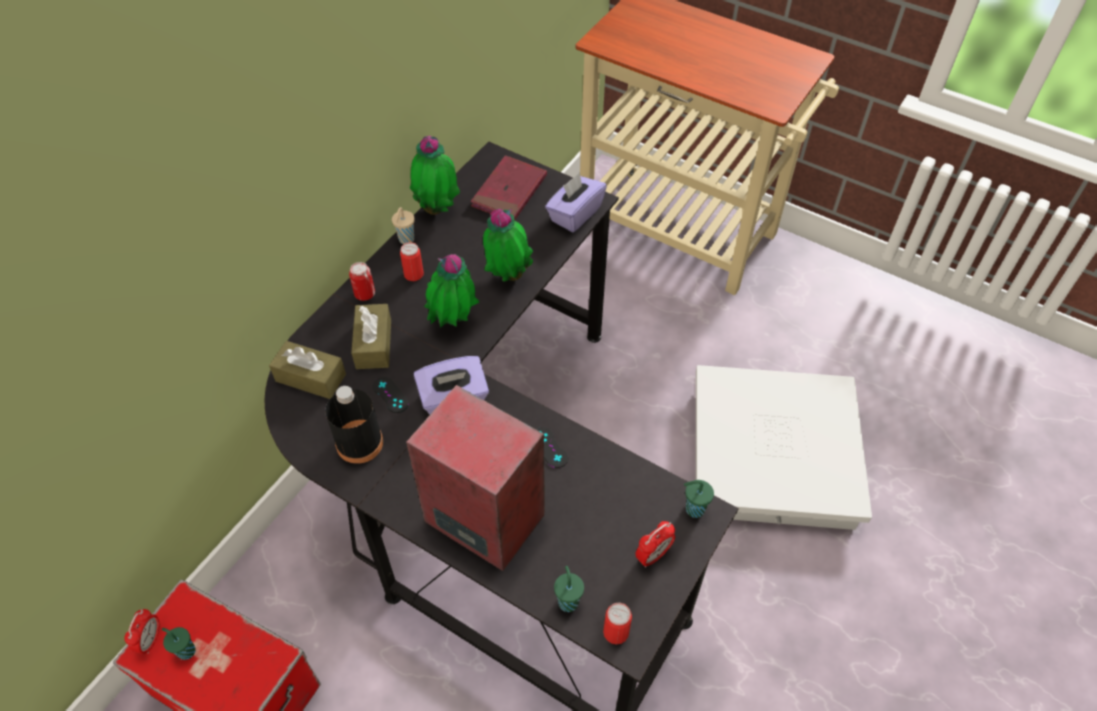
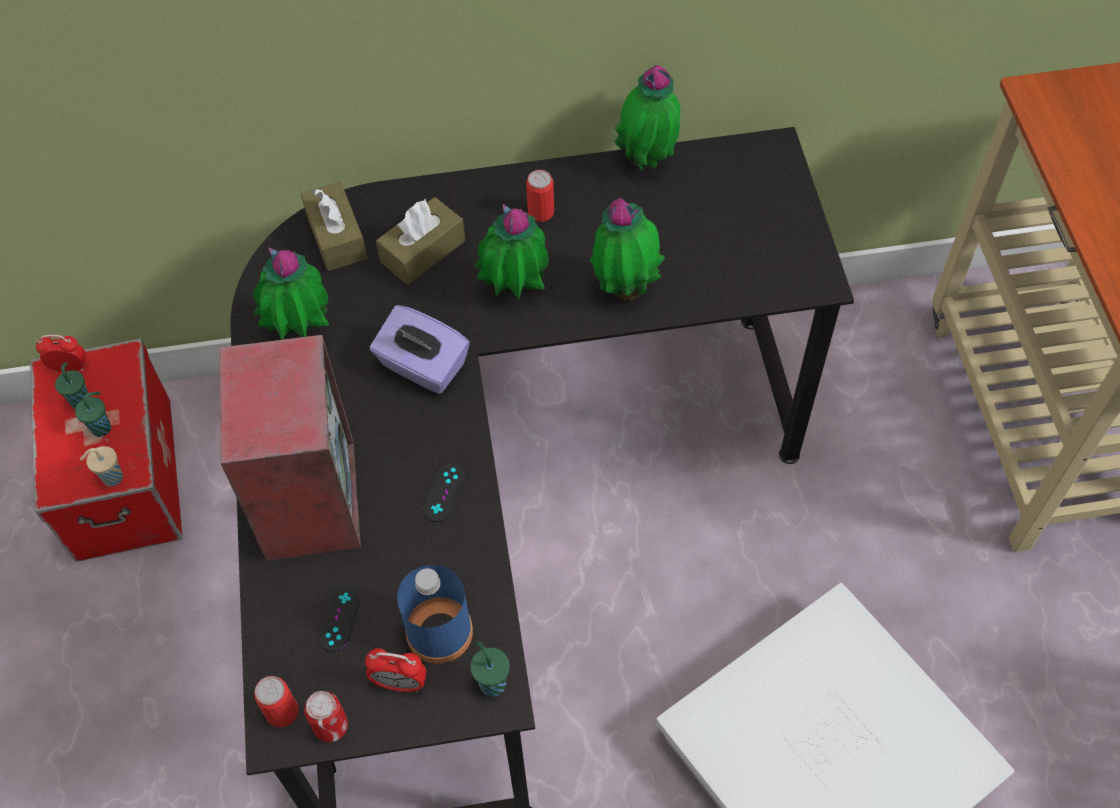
camera: 50 degrees right, 5 degrees up
(150, 640) = (70, 368): alarm clock -> alarm clock turned 150 degrees counterclockwise
(359, 443) = (301, 333): black bottle -> potted plant
(365, 294) = (475, 195): can -> can (331, 726)
(390, 395) = (377, 312): black game controller -> black game controller (339, 618)
(406, 240) = (577, 171): beige cup -> beige cup (111, 478)
(509, 192) = (742, 200): red book -> none
(568, 601) = (281, 642): green cup -> green cup (102, 427)
(575, 214) = (779, 281): purple tissue box -> none
(638, 512) = (439, 632): none -> blue bottle

